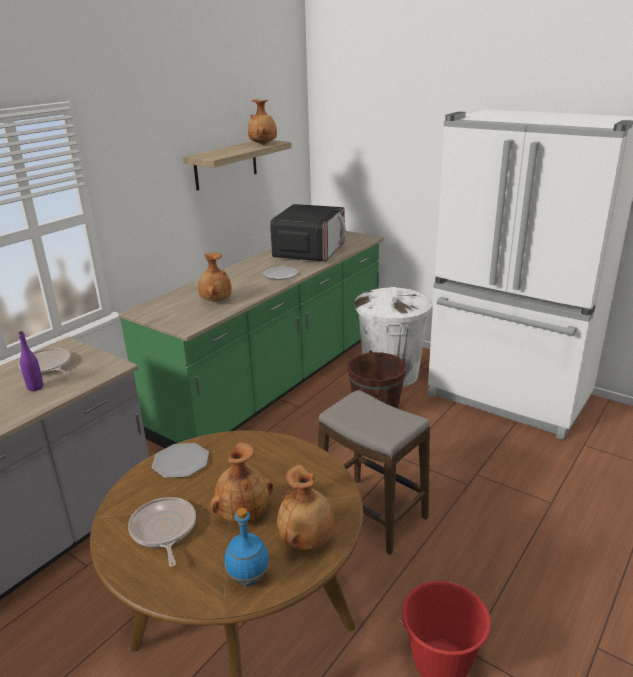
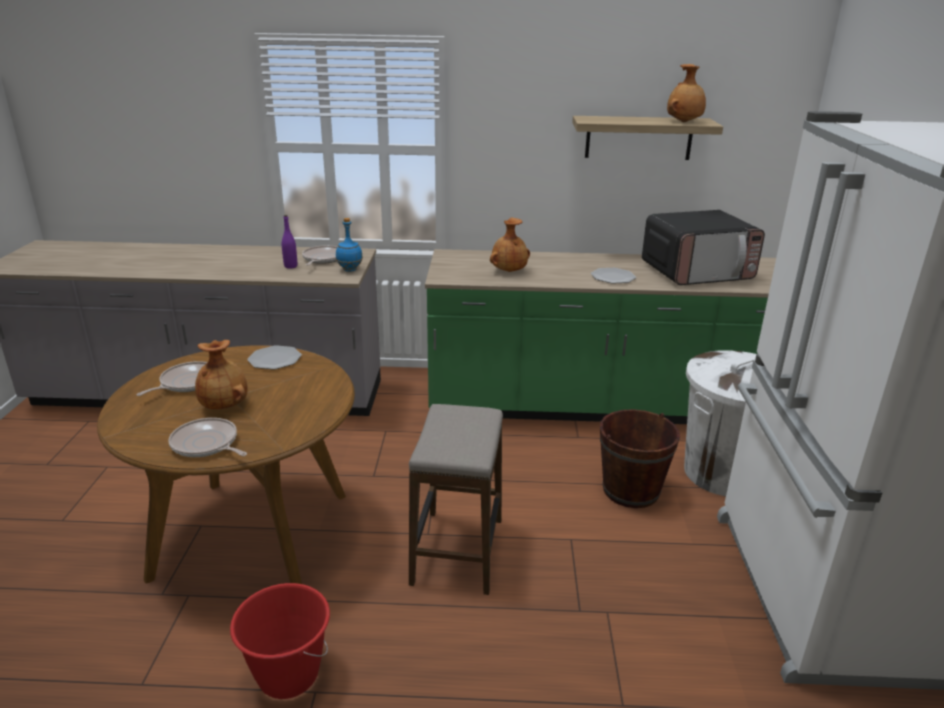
camera: 55 degrees right, 0 degrees up
(248, 579) = (148, 434): blue bottle -> blue bottle (349, 270)
(307, 540) = (206, 444): brown vase -> frying pan

